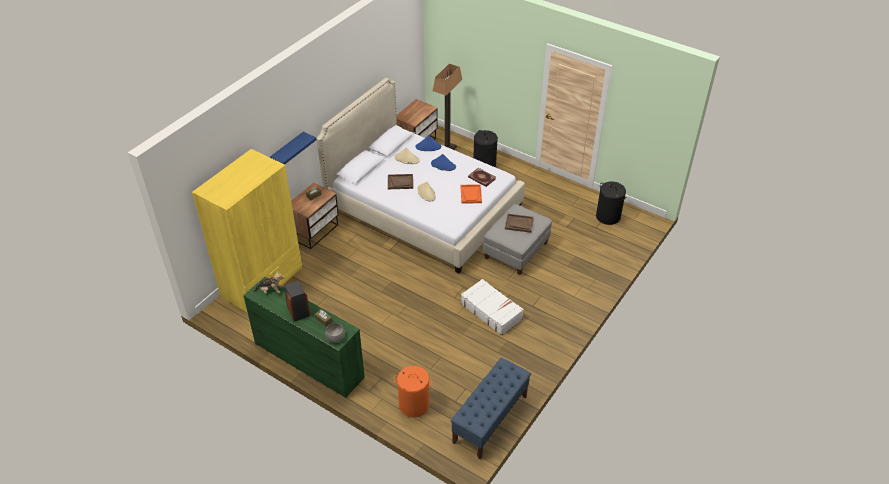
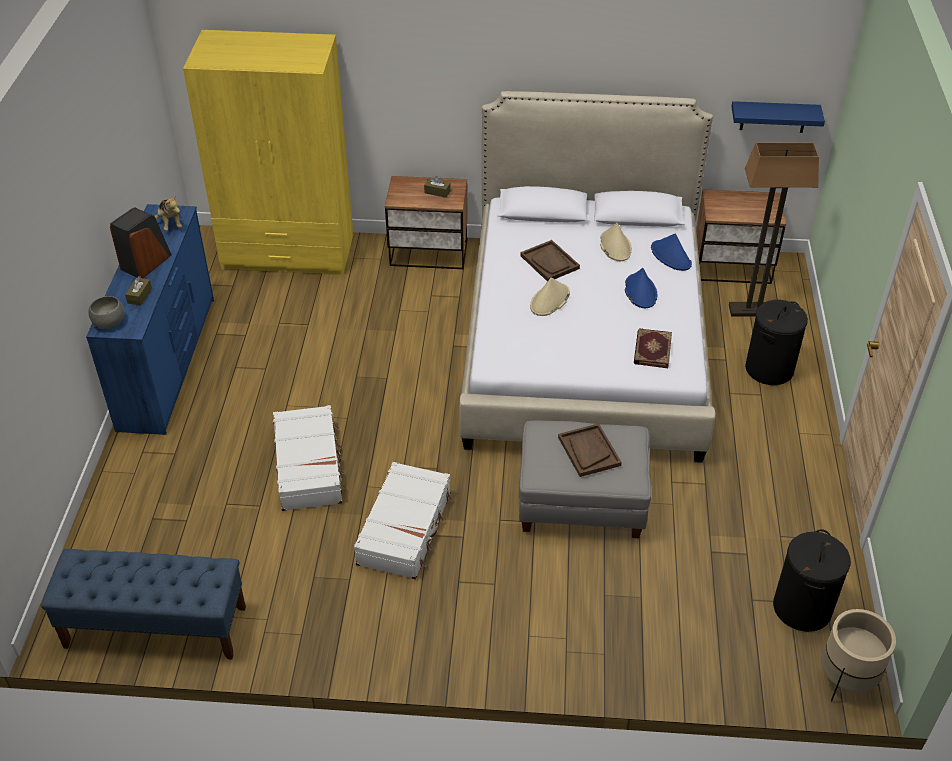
camera: 60 degrees right, 0 degrees up
(287, 151) = (421, 90): blue shelf -> blue shelf (773, 117)
(309, 360) = (169, 362): green dresser -> blue dresser
(413, 405) = (139, 515): orange laundry basket -> none
(429, 330) = (309, 466): none -> white suitcase
(471, 194) = (595, 354): orange tray -> none
(645, 222) = (846, 680): none -> beige planter

